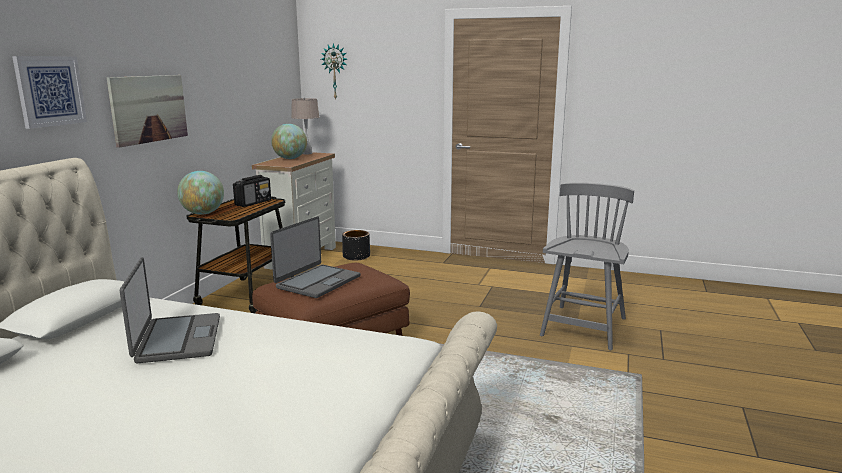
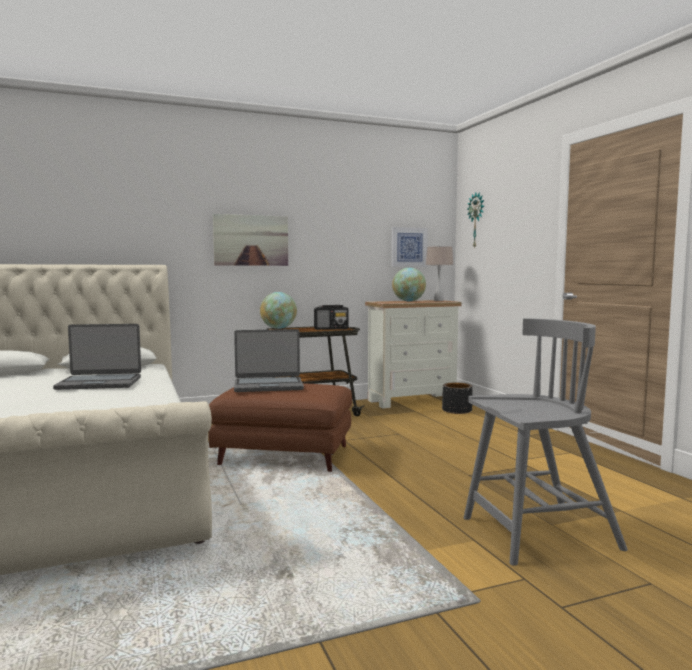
camera: 50 degrees right, 10 degrees down
(50, 91) = (162, 220): picture -> picture (408, 247)
(177, 339) = (99, 383): laptop -> laptop turned 45 degrees clockwise

